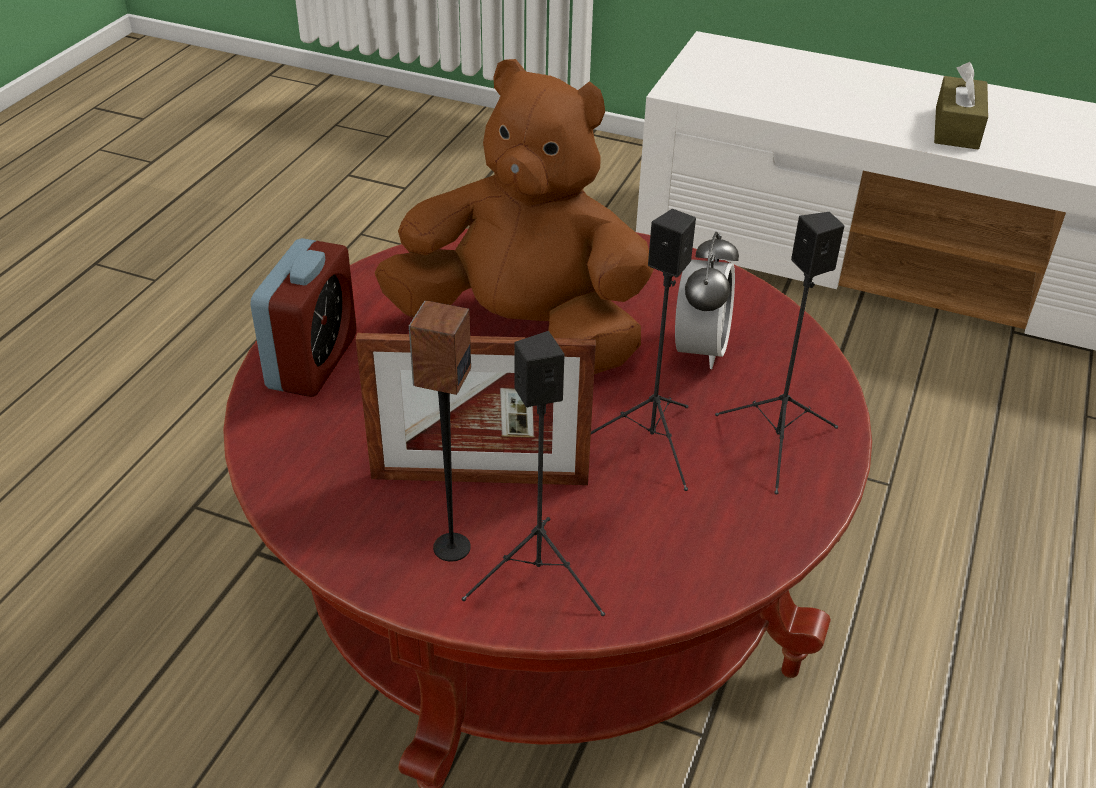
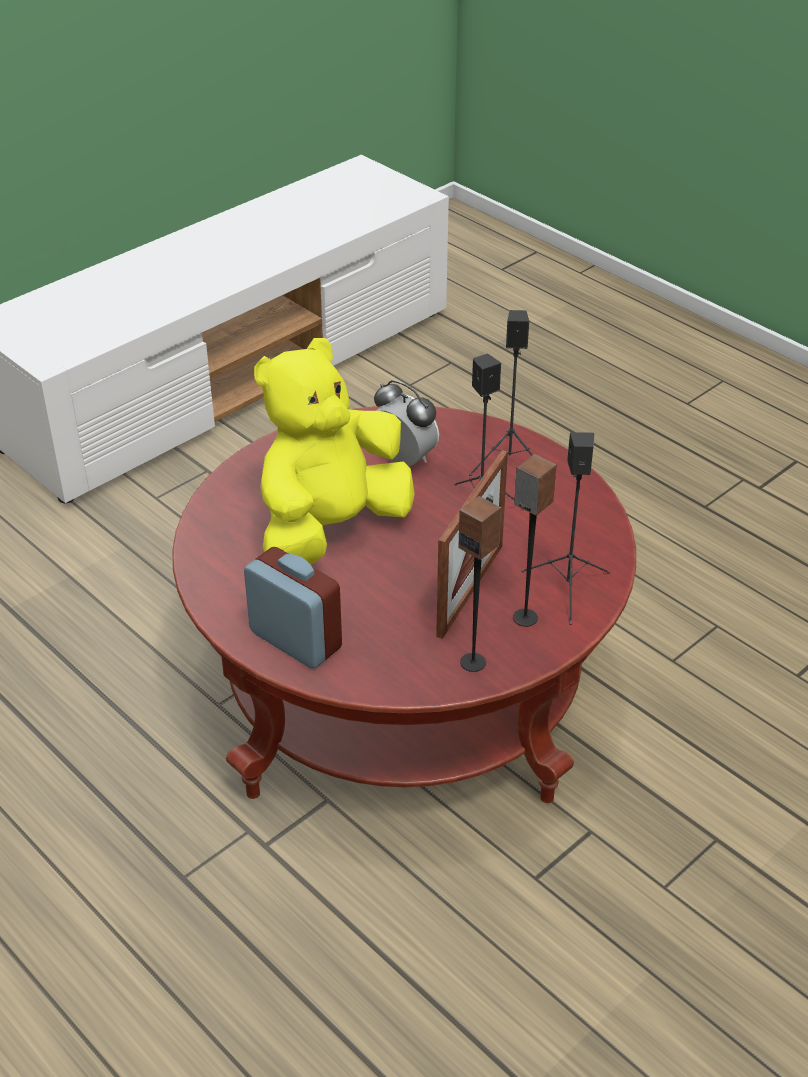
camera: 65 degrees left, 0 degrees up
(339, 520) = (473, 662): none -> speaker
(523, 331) = (331, 529): brown plush toy -> yellow plush toy
(956, 128) = (221, 267): brown tissue box -> none

